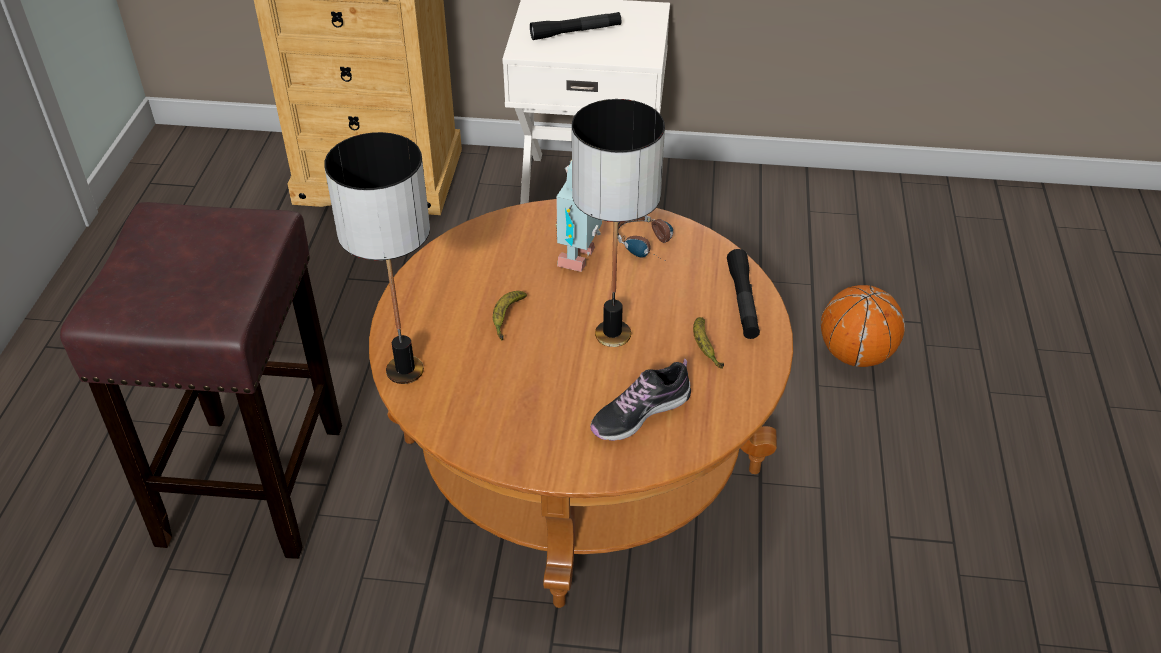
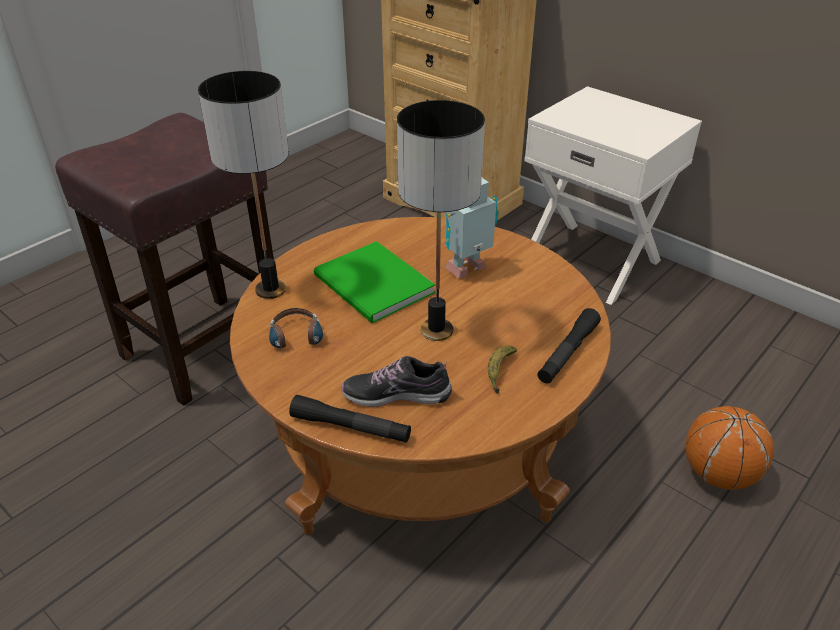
camera: 35 degrees right, 5 degrees down
(507, 318) = (373, 287): banana -> green book
(576, 32) = (602, 118): black flashlight -> black flashlight (350, 427)
(649, 246) = (530, 283): headphones -> headphones (297, 342)

